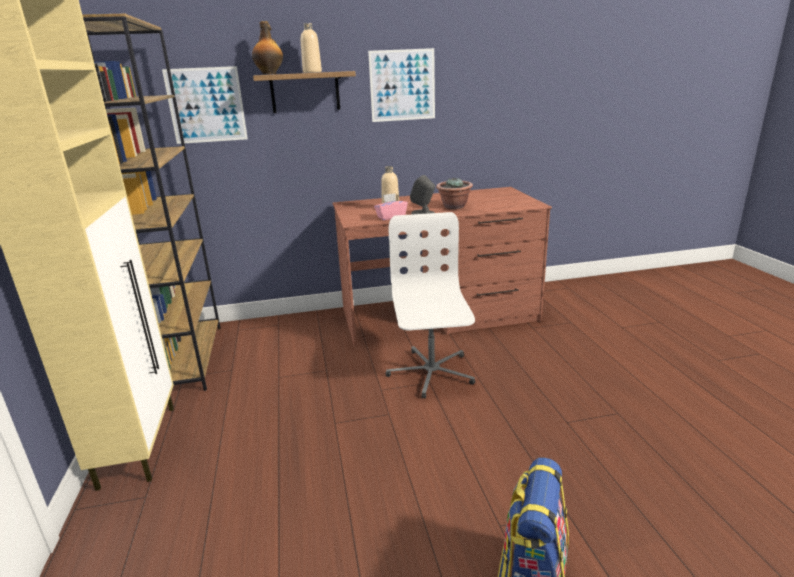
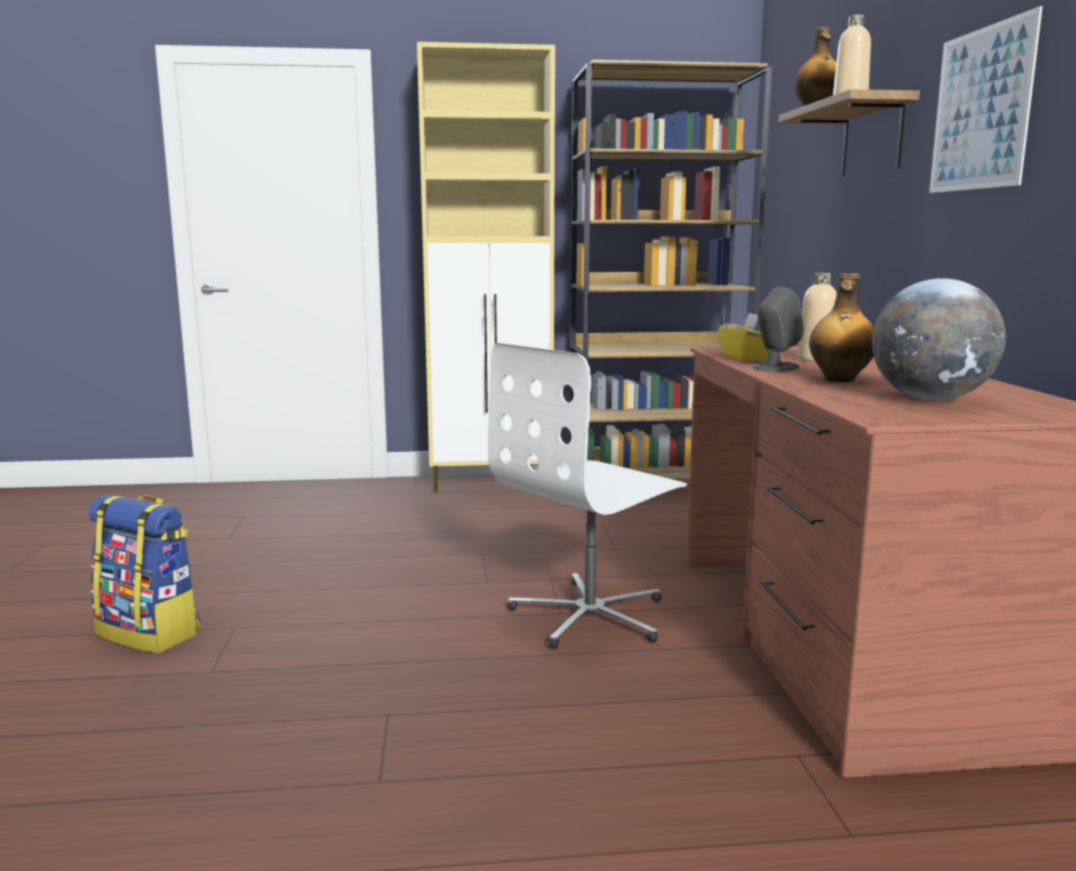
camera: 95 degrees right, 10 degrees down
(206, 105) = (801, 165): picture -> none
(391, 217) = (746, 358): pink tissue box -> yellow tissue box
(431, 373) = (591, 616): white office chair -> white office chair turned 135 degrees clockwise
(454, 206) = (839, 380): potted plant -> bottle
(492, 199) = (930, 399): none -> globe

